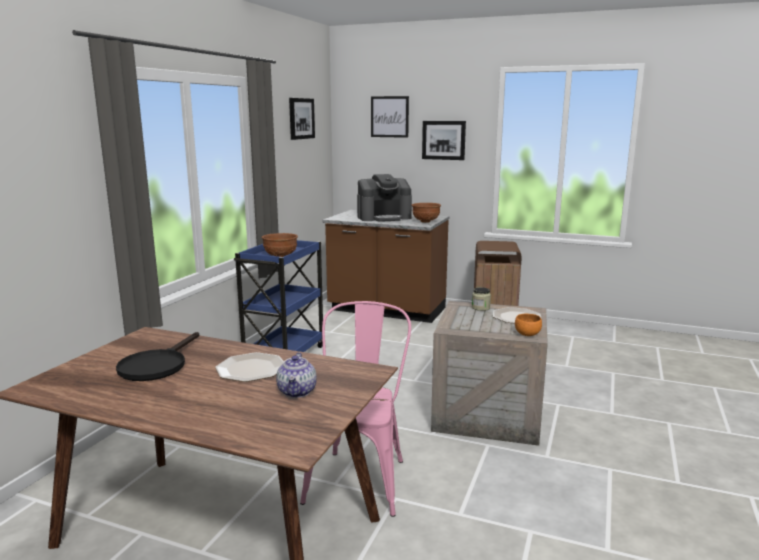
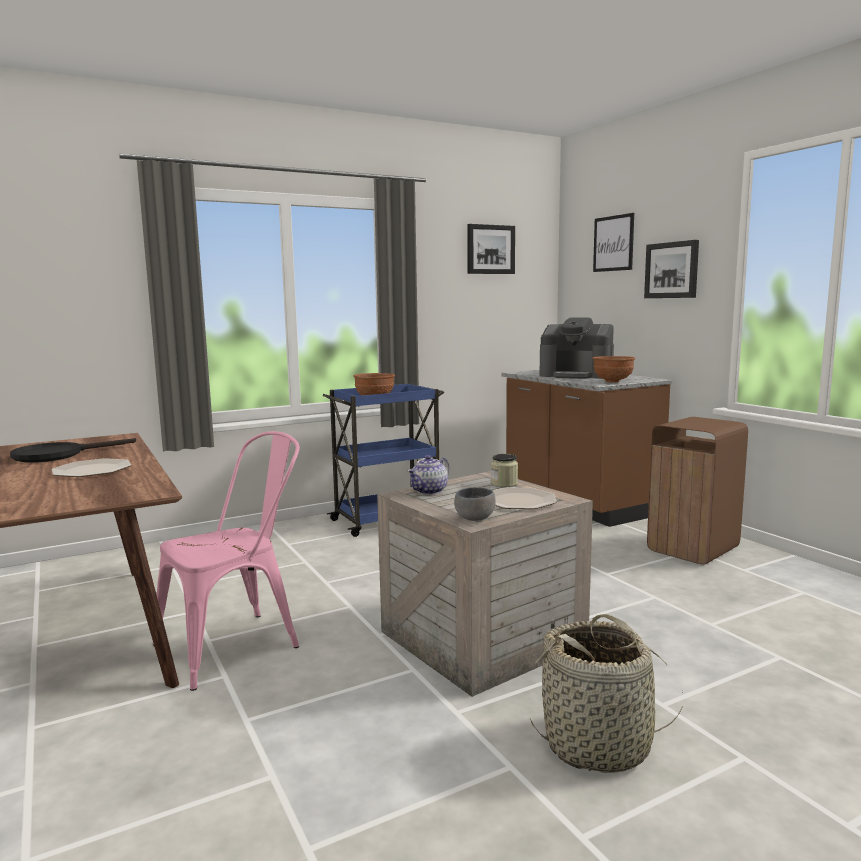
camera: 40 degrees right, 5 degrees down
(297, 392) = (59, 491): teapot -> teapot (429, 491)
(527, 335) = (473, 519): orange bowl -> grey bowl
(620, 442) = (598, 744): none -> basket

